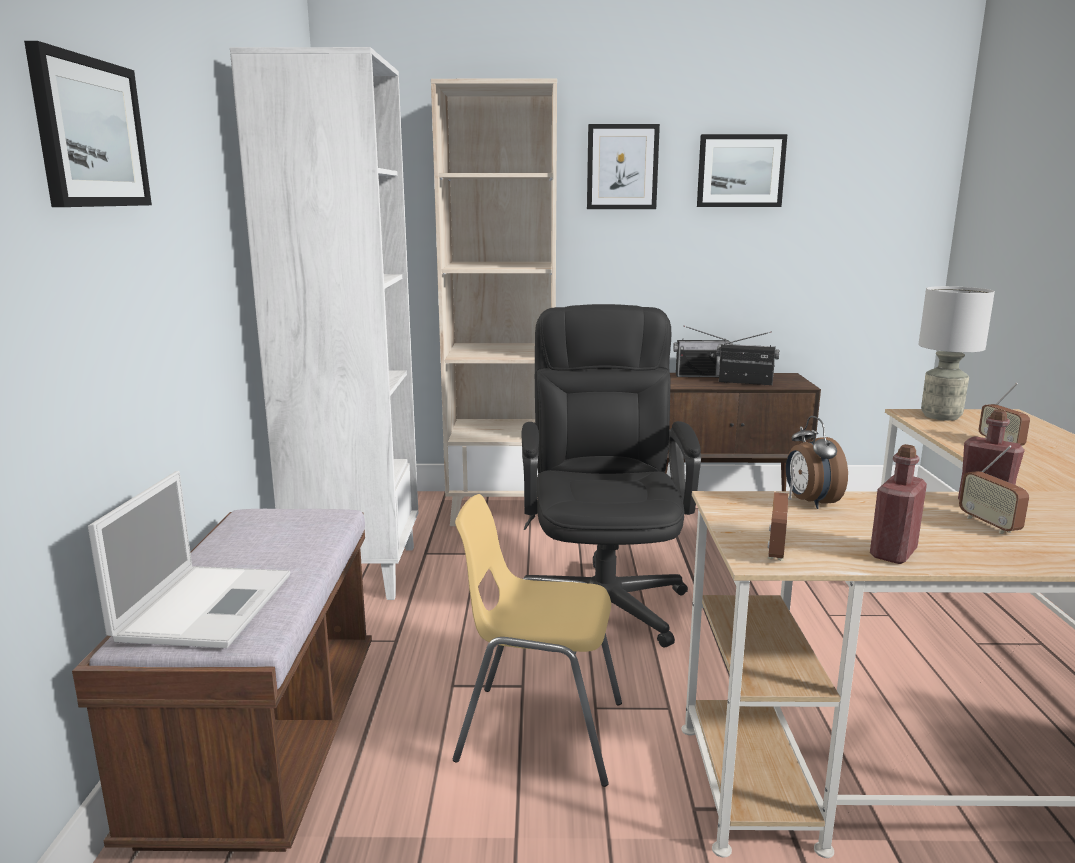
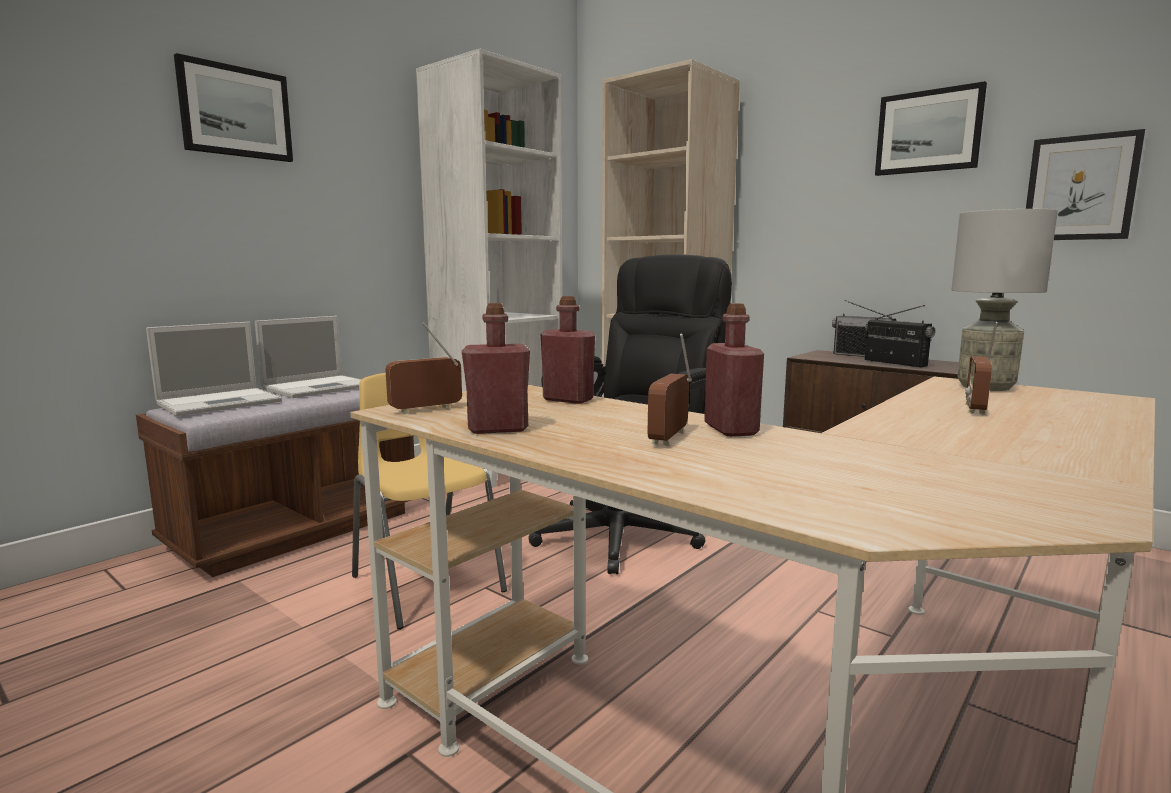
camera: 40 degrees right, 5 degrees down
(256, 538) = (319, 387): none -> laptop
(622, 167) = (801, 142): picture -> picture (1080, 188)
(810, 502) = (568, 399): alarm clock -> red bottle

